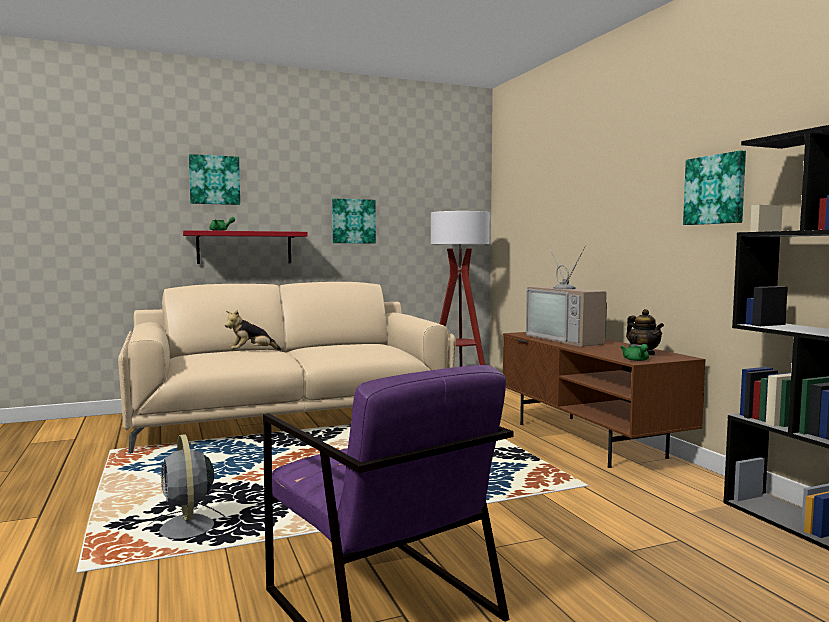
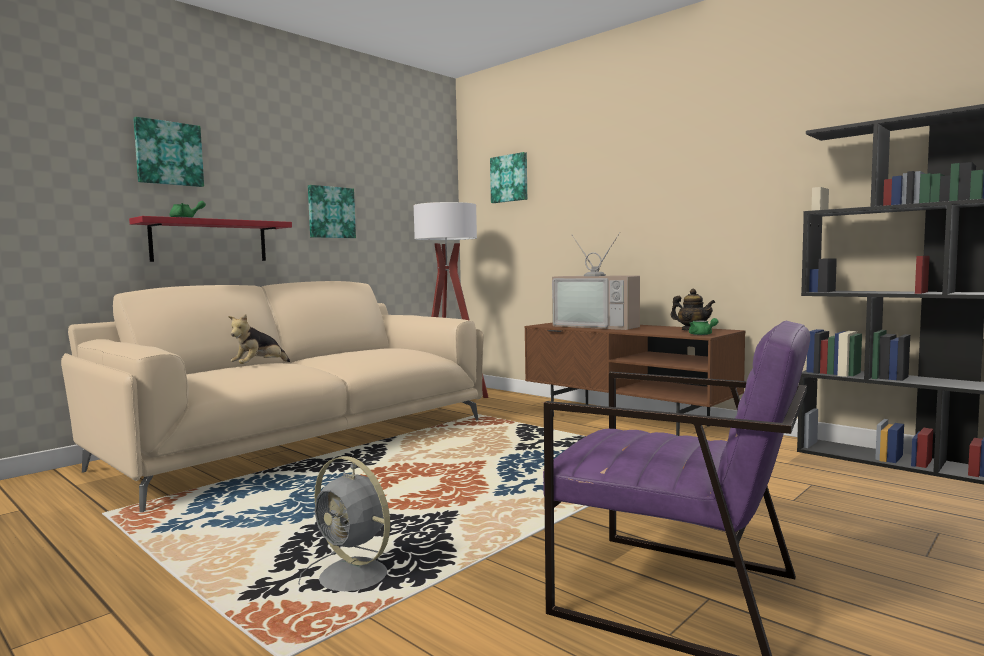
camera: 25 degrees left, 0 degrees up
(715, 190) = (747, 178): picture -> picture (510, 178)

